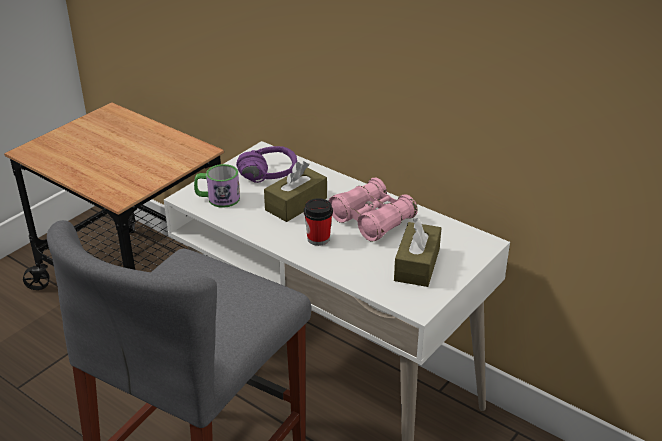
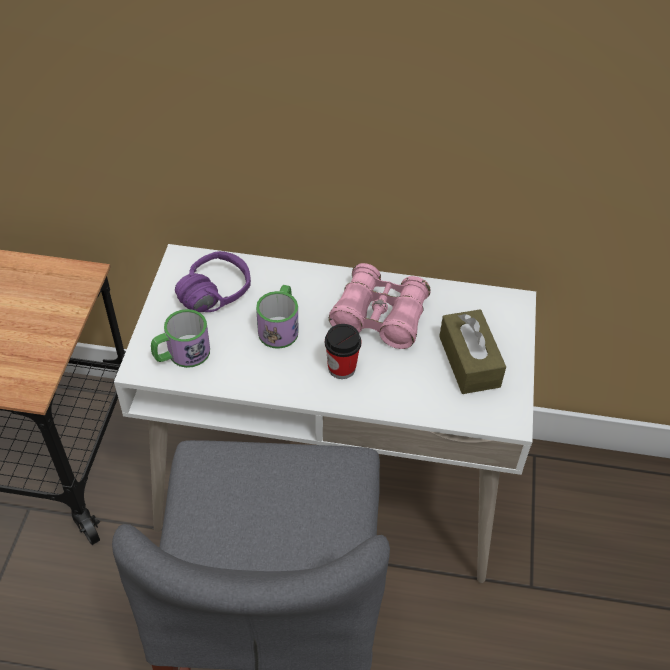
camera: 30 degrees left, 15 degrees up
(296, 204) = (280, 326): brown tissue box -> mug

